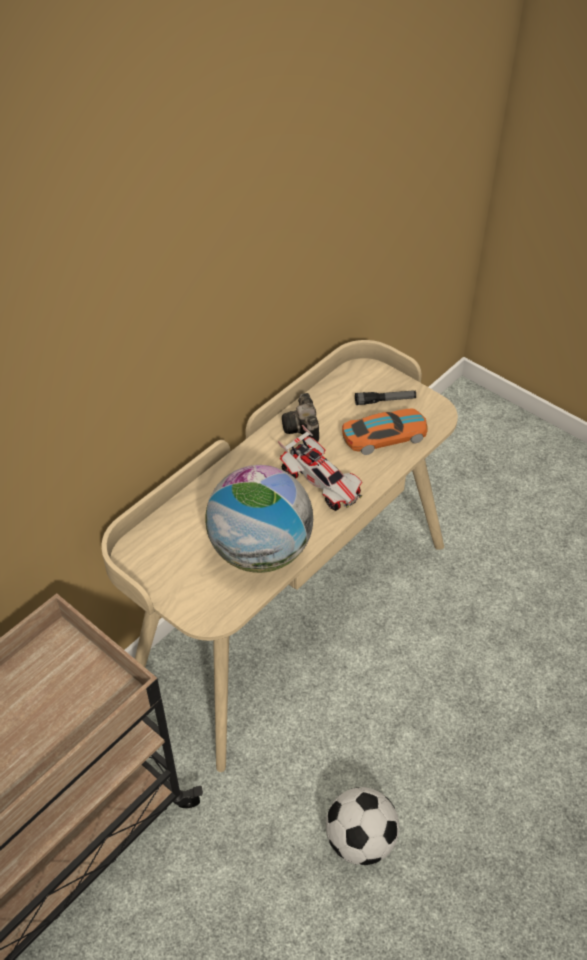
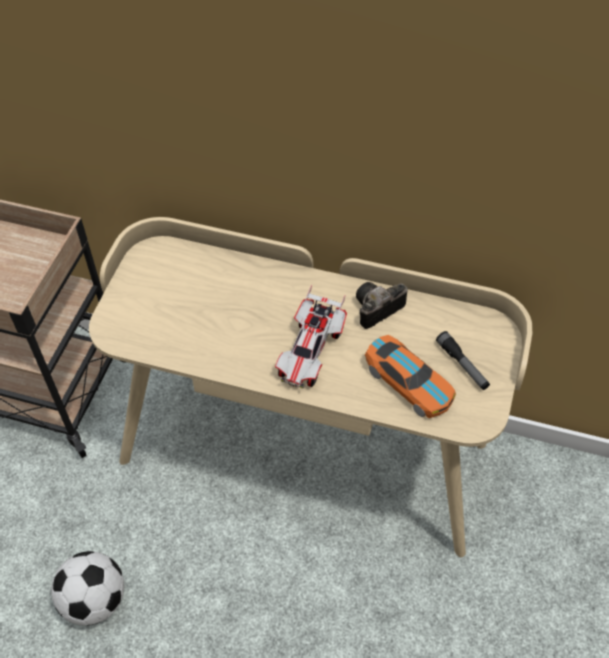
camera: 65 degrees right, 5 degrees up
(260, 551) = (201, 337): globe -> none

